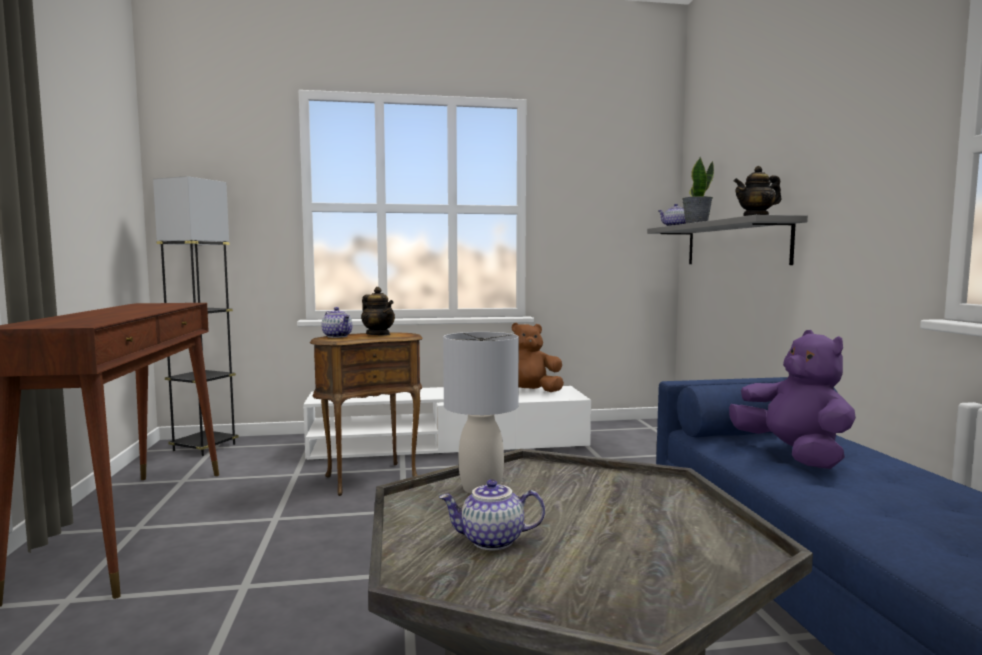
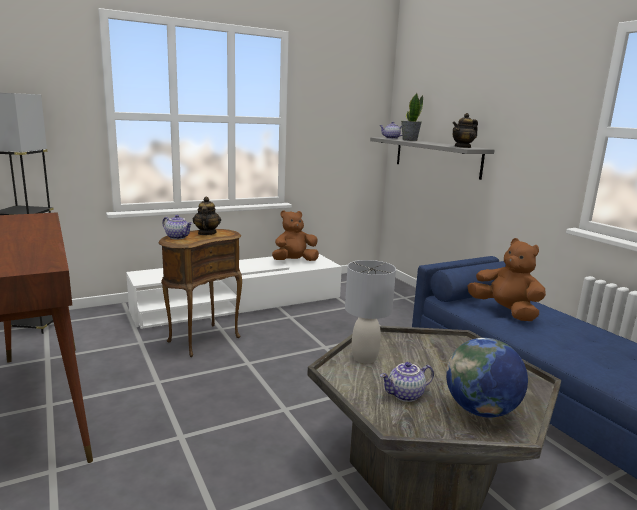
camera: 20 degrees left, 10 degrees up
(378, 334) = (206, 233): teapot -> teapot turned 120 degrees counterclockwise
(606, 580) = (481, 410): none -> globe
(793, 455) = (505, 311): purple plush toy -> brown plush toy

